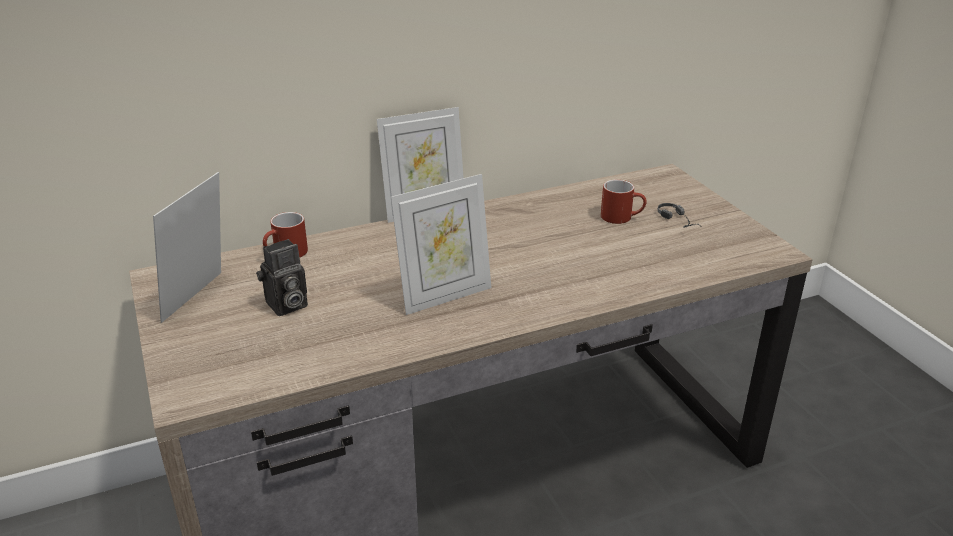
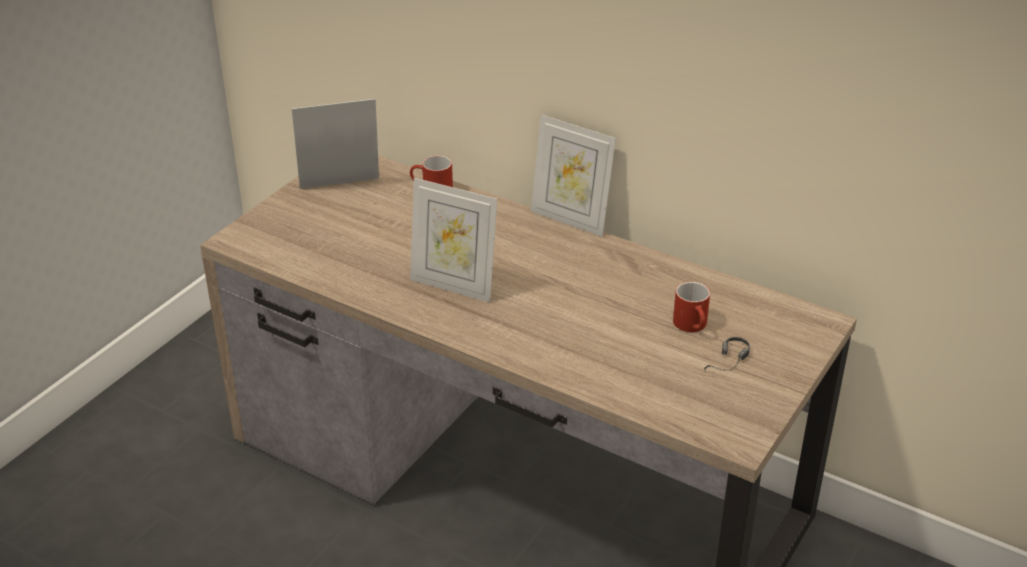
camera: 55 degrees right, 5 degrees up
(286, 306) = (367, 224): camera -> none

